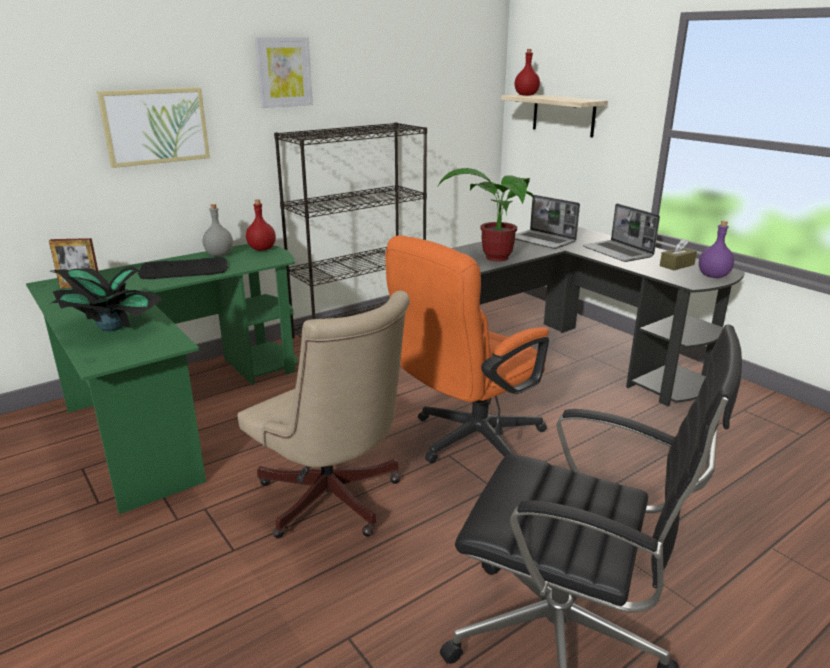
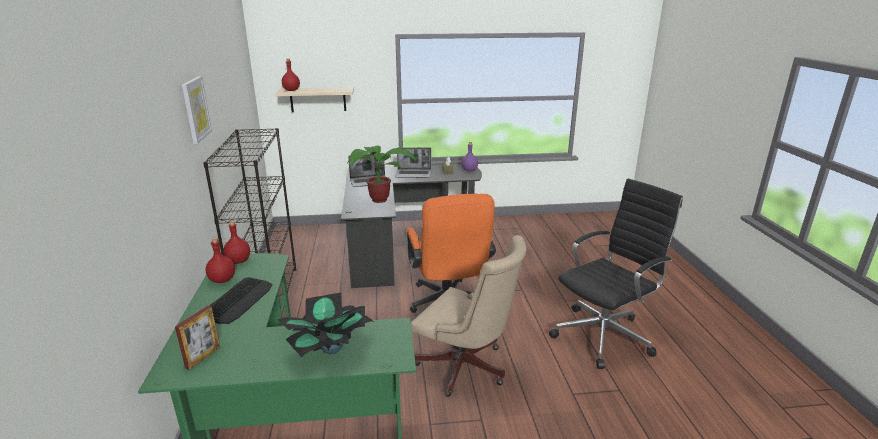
camera: 60 degrees left, 0 degrees up
(155, 126) = (159, 186): picture -> none
(219, 255) = (222, 280): grey bottle -> red bottle
(333, 503) = (466, 369): beige office chair -> beige office chair turned 45 degrees clockwise

